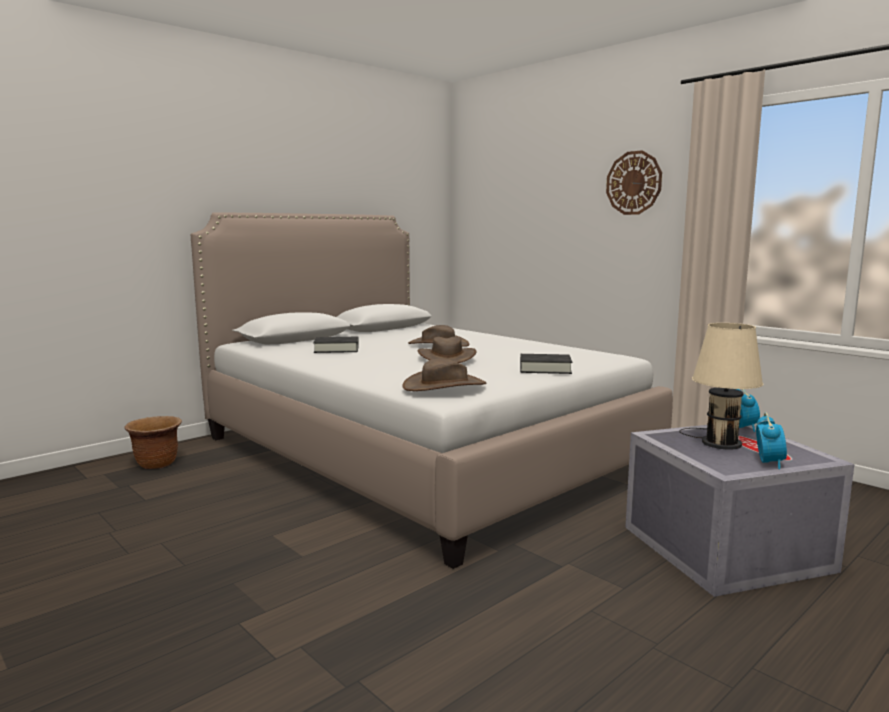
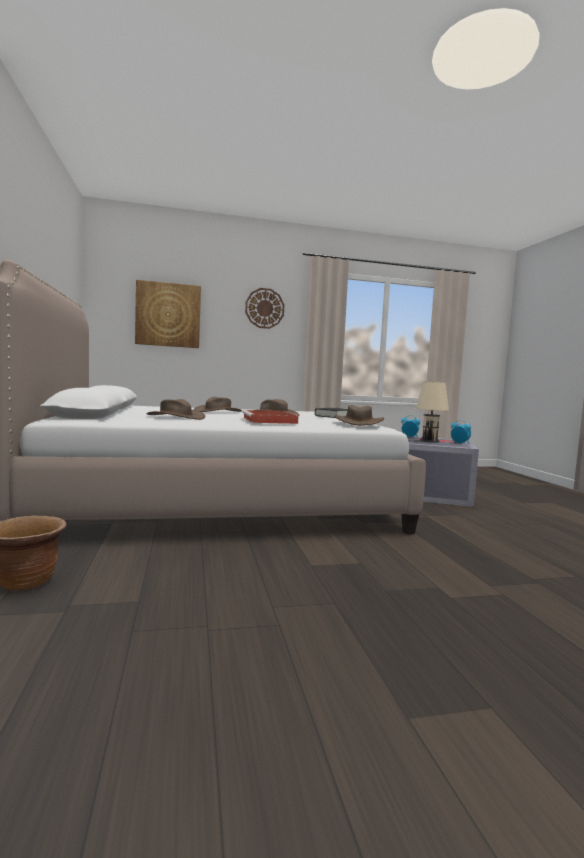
camera: 60 degrees left, 5 degrees down
(336, 349) = (175, 417): black book -> brown hat
(373, 366) = (270, 420): none -> red tray
(521, 208) = (168, 315): none -> picture

